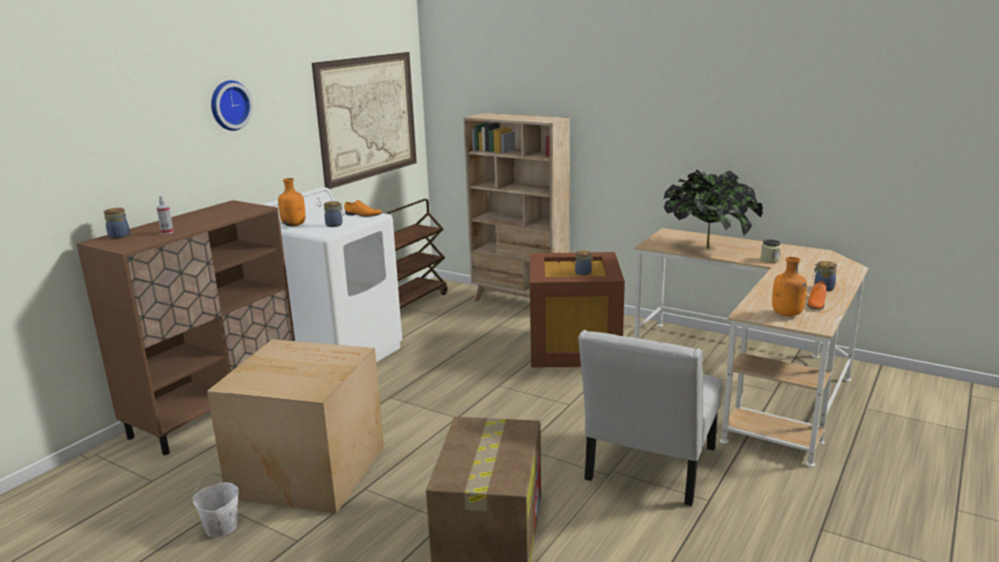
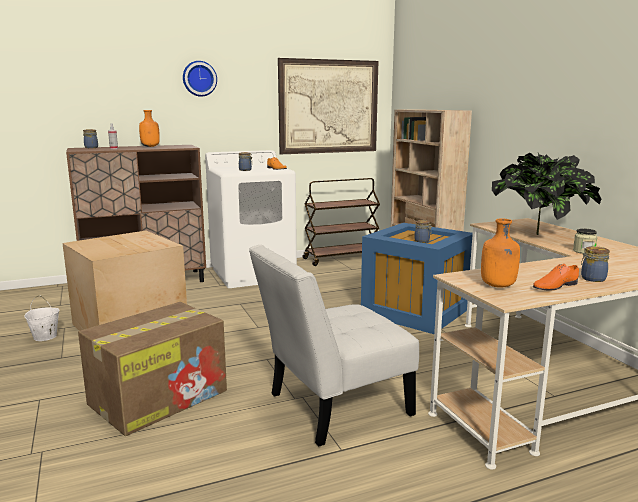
camera: 35 degrees right, 5 degrees down
(294, 225) = (225, 168): orange bottle -> orange bottle (151, 146)
(575, 347) = (417, 311): brown storage box -> blue storage box

